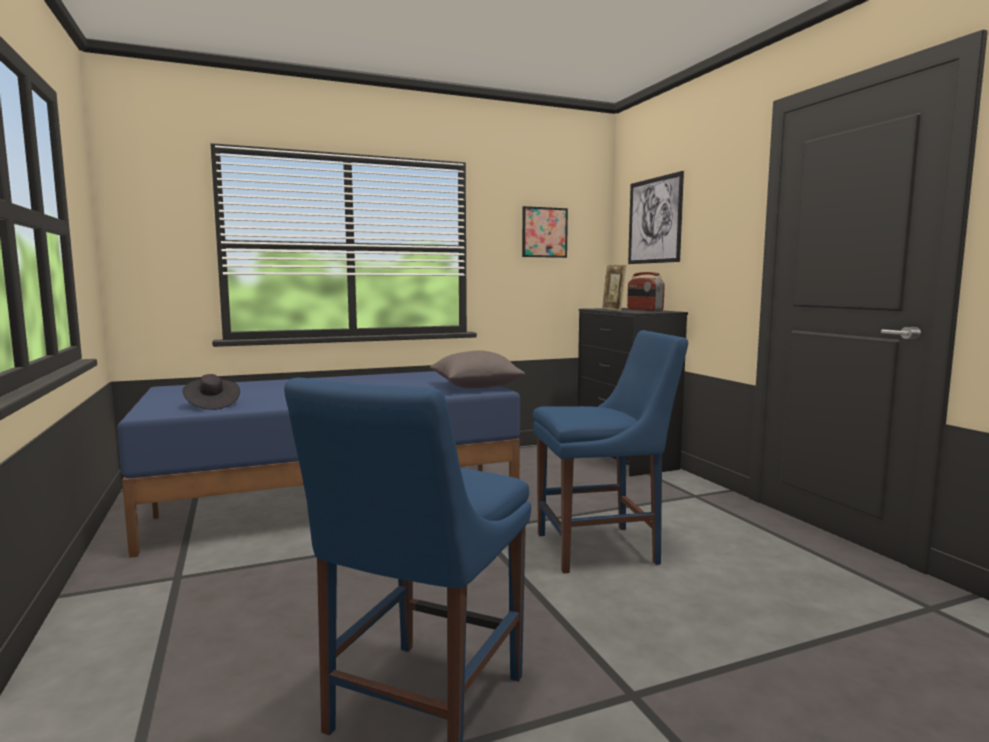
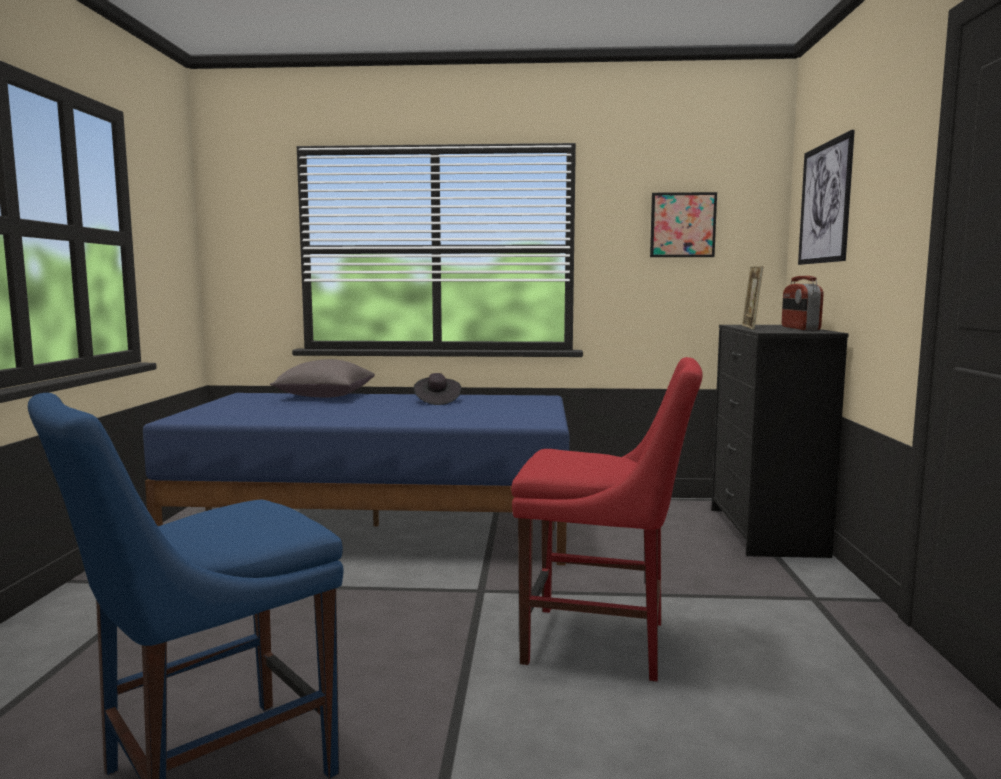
camera: 25 degrees right, 0 degrees up
(212, 405) = (240, 415): black hat -> black hat (437, 401)
(475, 387) = (529, 417): grey pillow -> grey pillow (324, 396)
(603, 548) = (604, 643): blue chair -> red chair

